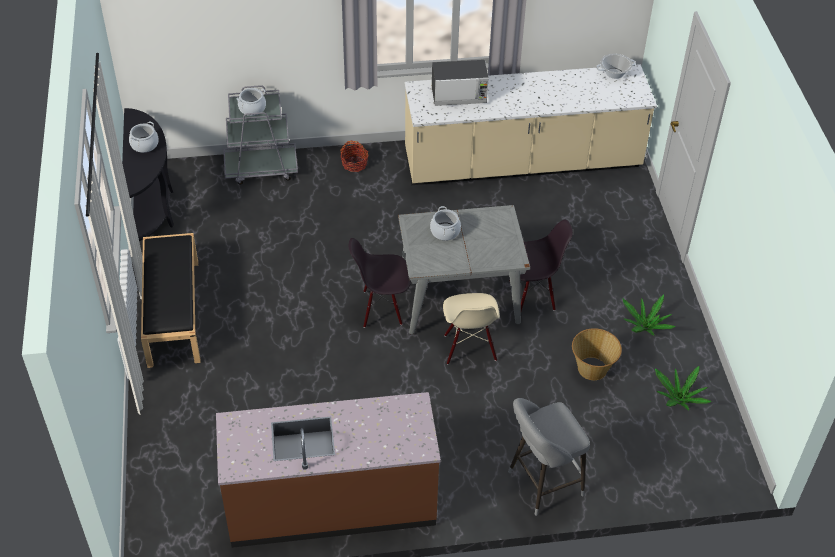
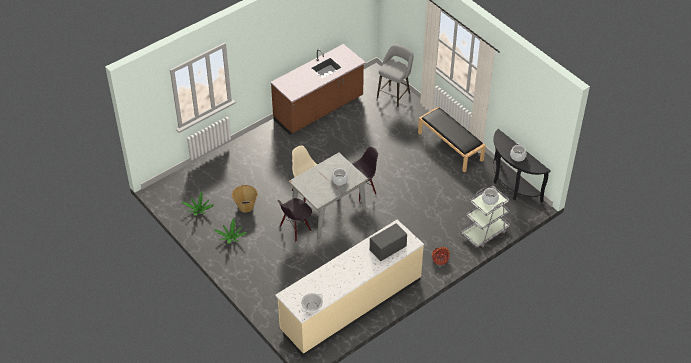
camera: 150 degrees right, 0 degrees up
(541, 485) = (240, 150): grey stool -> grey stool (394, 97)

